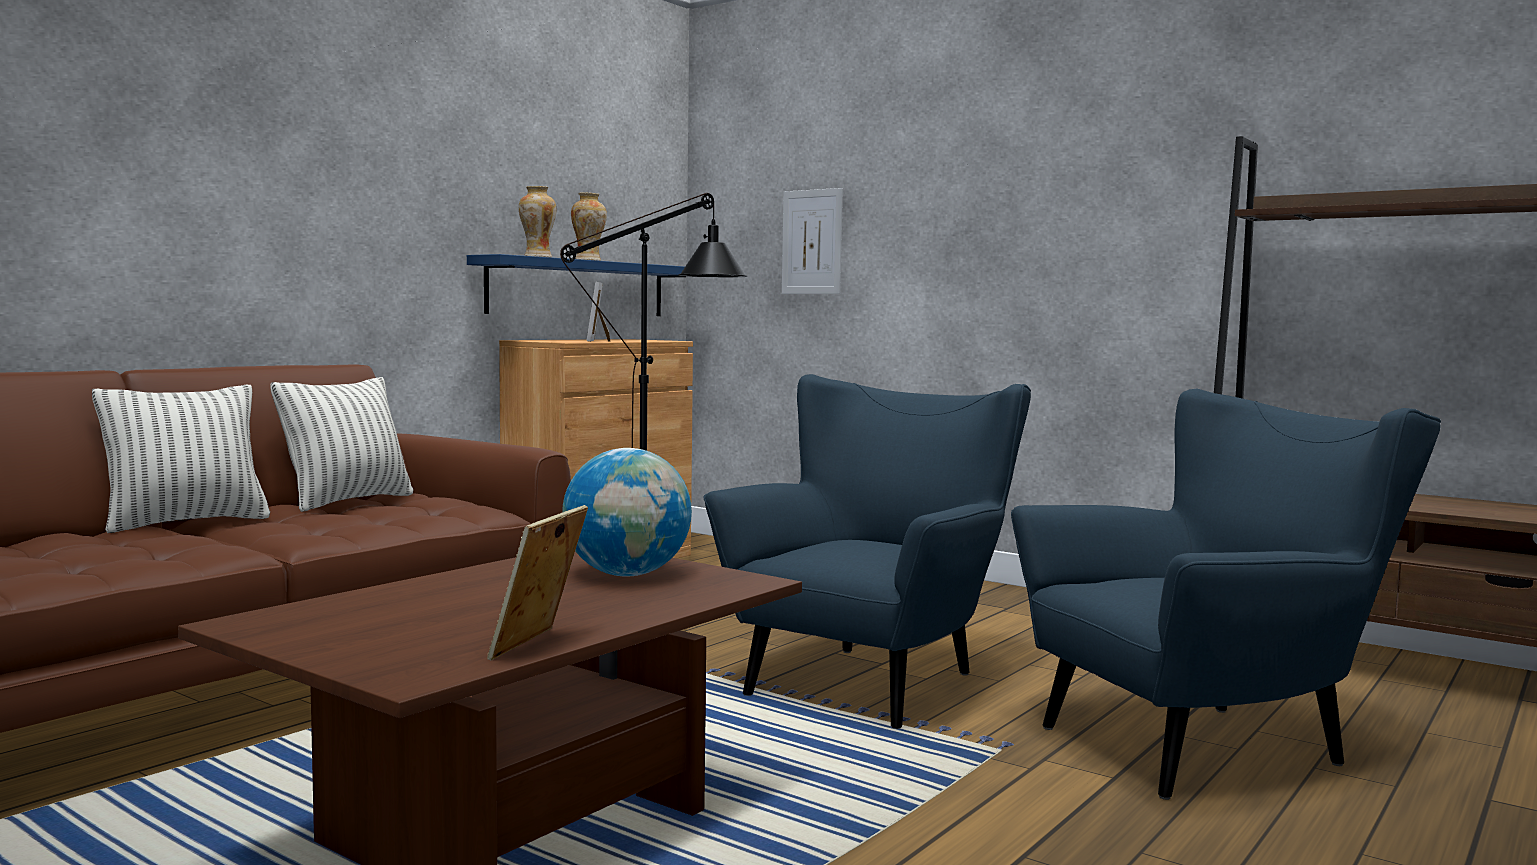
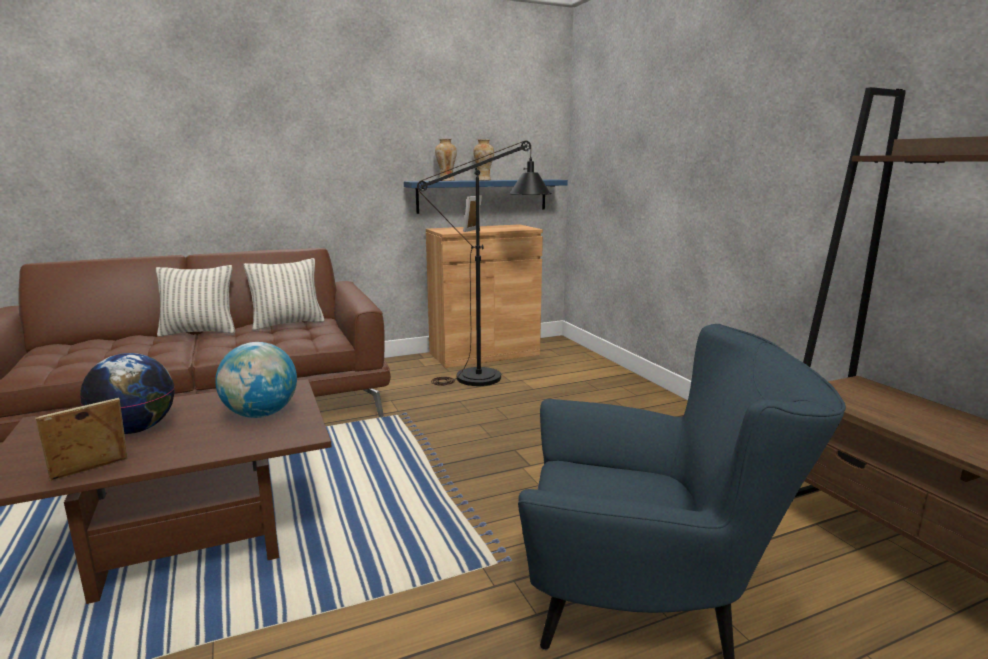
camera: 30 degrees right, 10 degrees up
(464, 608) = (136, 429): none -> globe
(812, 242) = (622, 165): picture -> none
(873, 680) = (505, 478): blue armchair -> none

